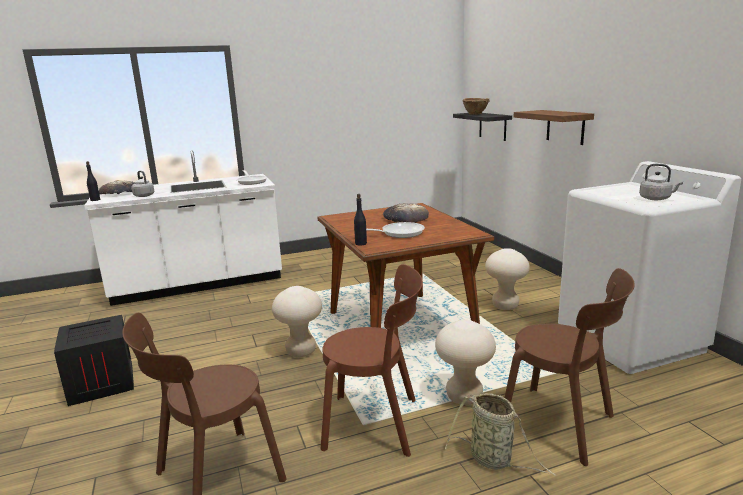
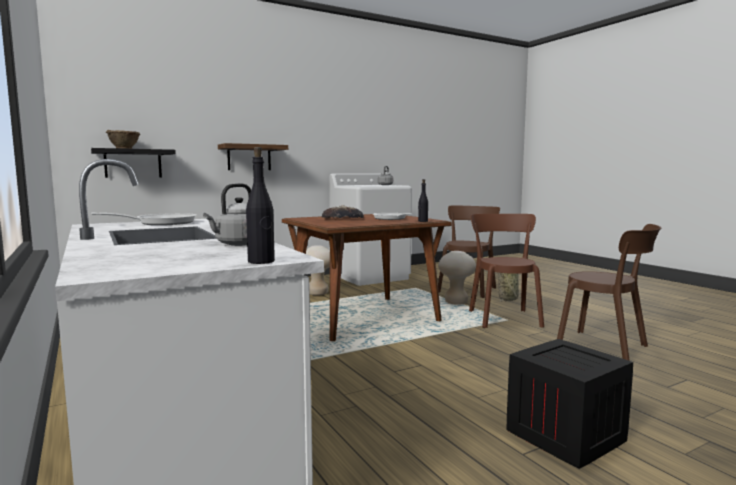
camera: 100 degrees left, 10 degrees down
(120, 192) = (167, 259): bread -> none
(301, 351) = (422, 345): beige stool -> none

